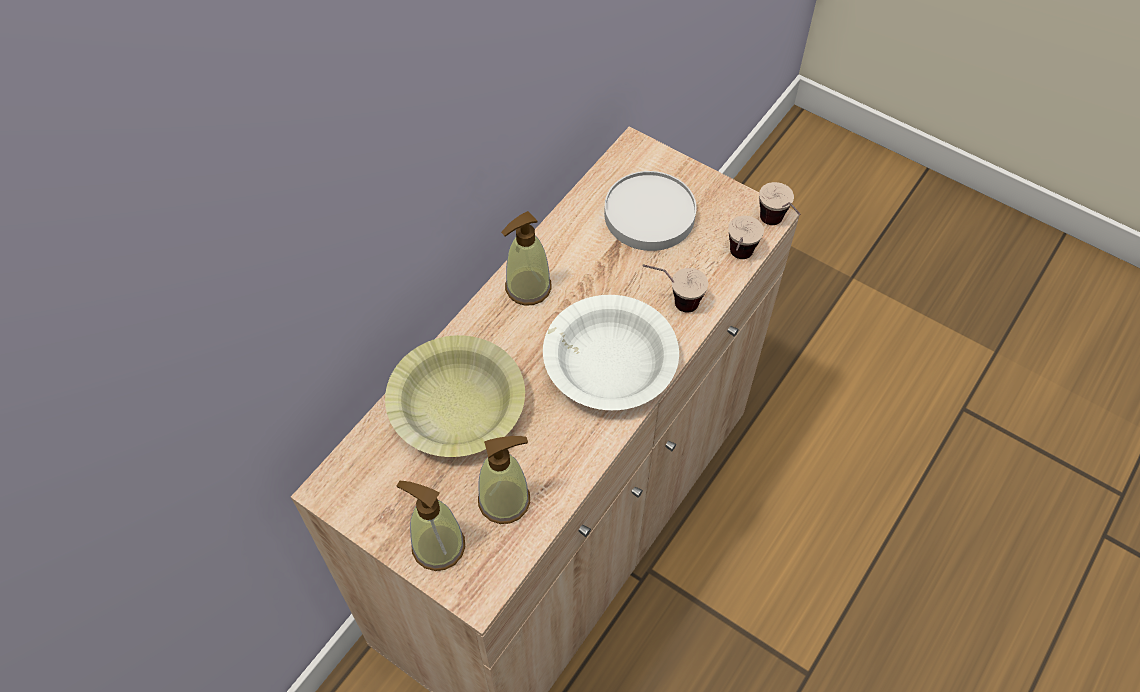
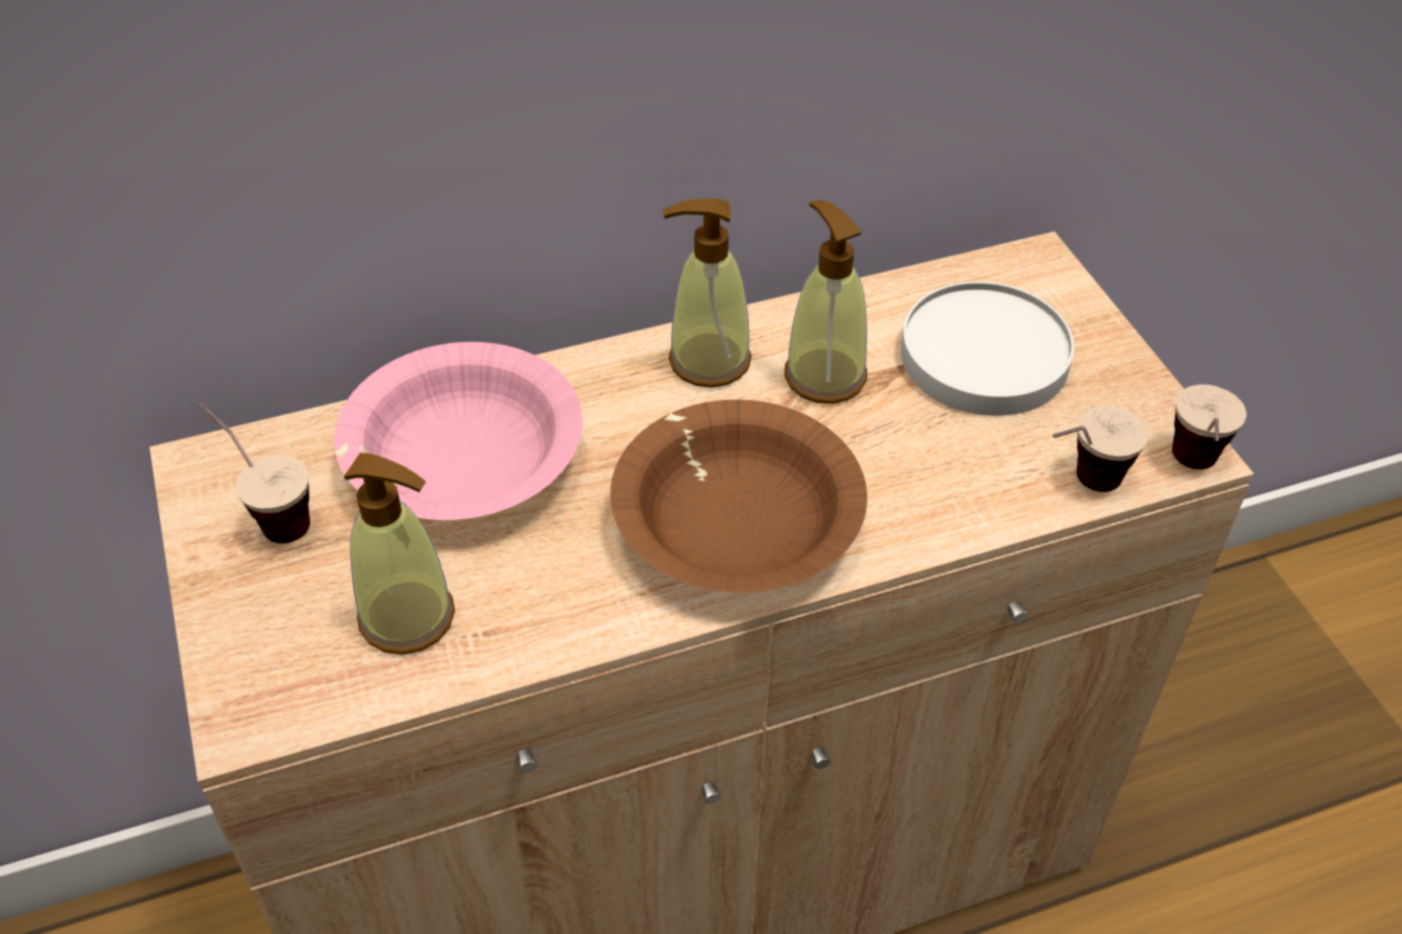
camera: 35 degrees right, 10 degrees down
(438, 546) = (260, 621): soap dispenser -> soap dispenser (824, 375)
(457, 407) = (463, 457): yellow bowl -> pink bowl
(609, 363) = (737, 521): white bowl -> brown bowl
(671, 302) = (914, 489): cup -> cup (268, 512)

